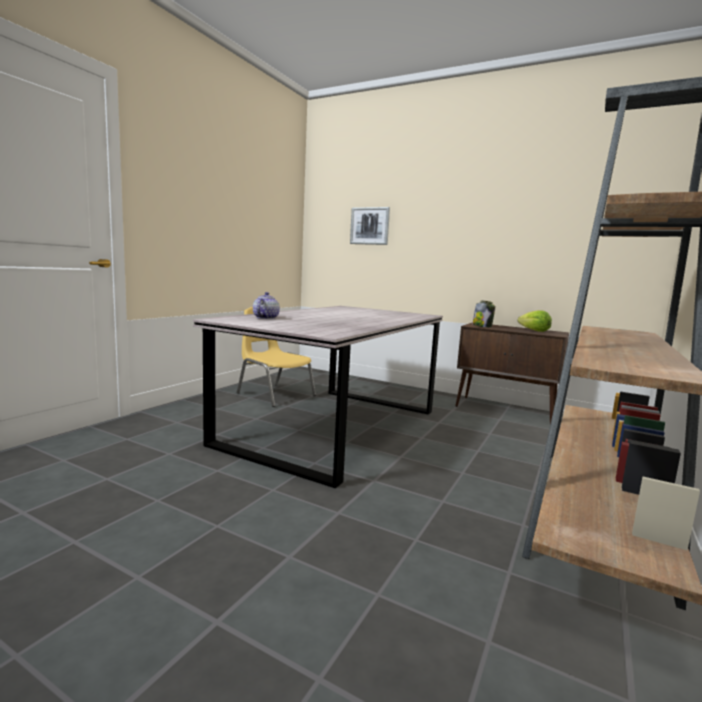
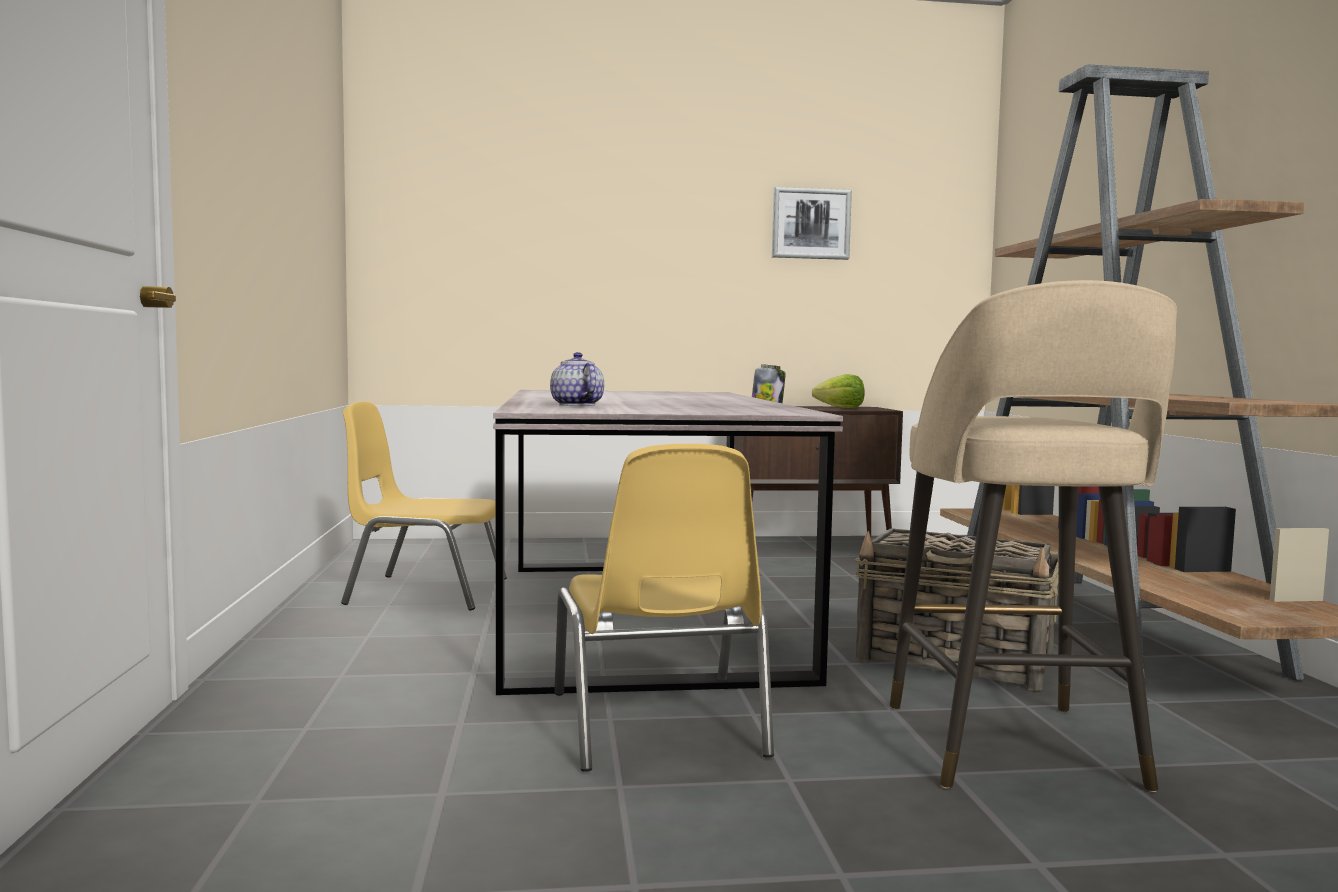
camera: 35 degrees left, 5 degrees down
(226, 480) = (658, 725): none -> yellow chair
(349, 559) = (1012, 748): none -> beige stool
(370, 226) = (513, 234): picture -> picture (810, 224)
(437, 499) = (956, 660): none -> basket

